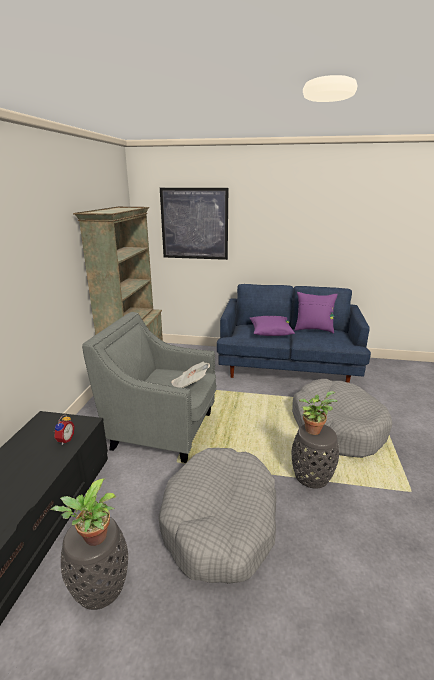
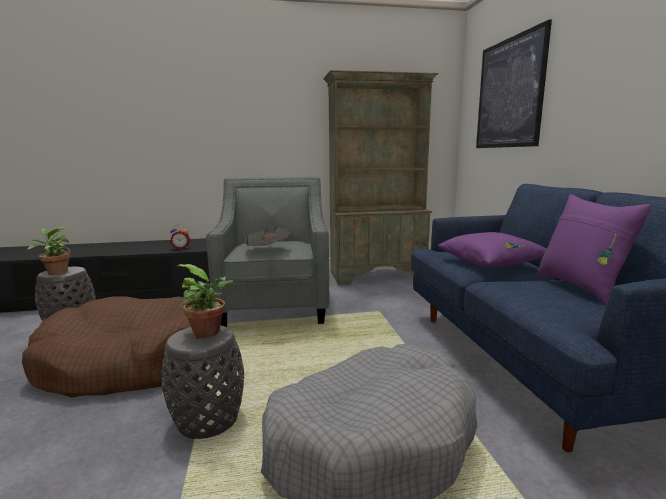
camera: 70 degrees right, 10 degrees down
(220, 522) = (125, 362): grey dog bed -> brown dog bed

